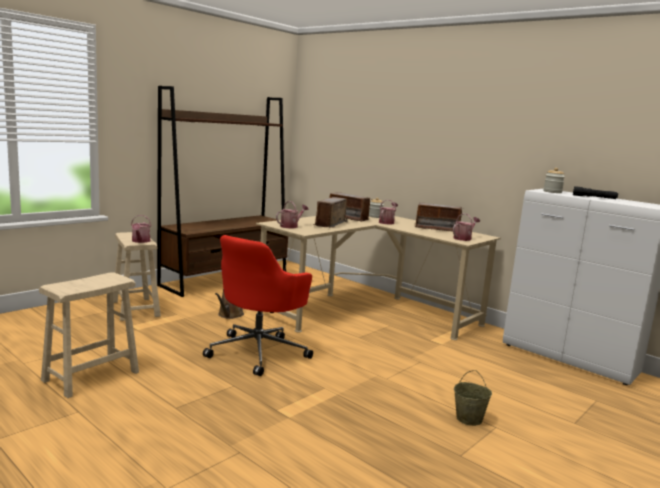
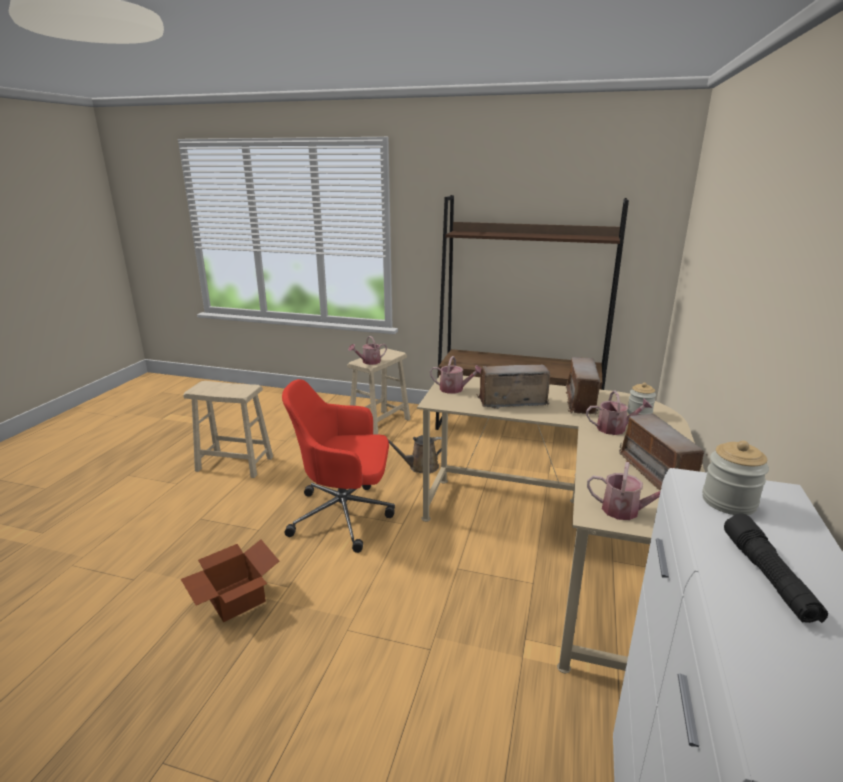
camera: 65 degrees right, 10 degrees up
(318, 409) = (234, 599): none -> cardboard box
(469, 419) = (271, 753): beige bucket -> none

